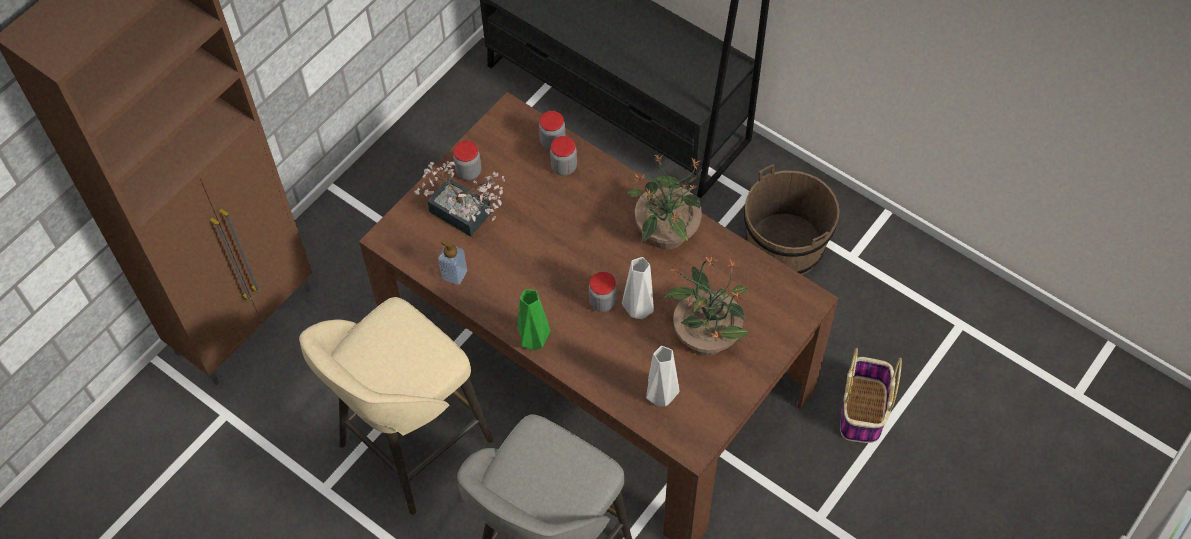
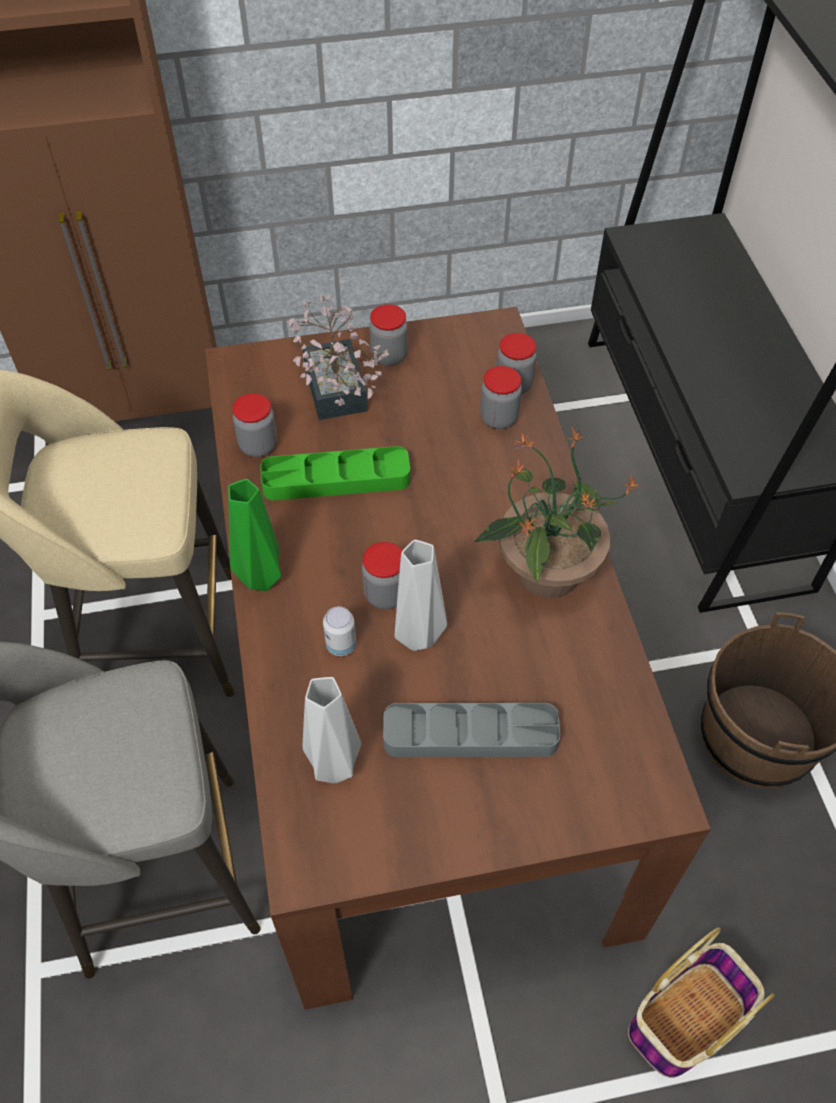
camera: 40 degrees right, 5 degrees down
(454, 274) = (258, 445): soap dispenser -> jar
(515, 262) = (336, 479): none -> green tray
(607, 342) = (341, 645): none -> can
(706, 336) = (470, 735): potted plant -> grey tray

